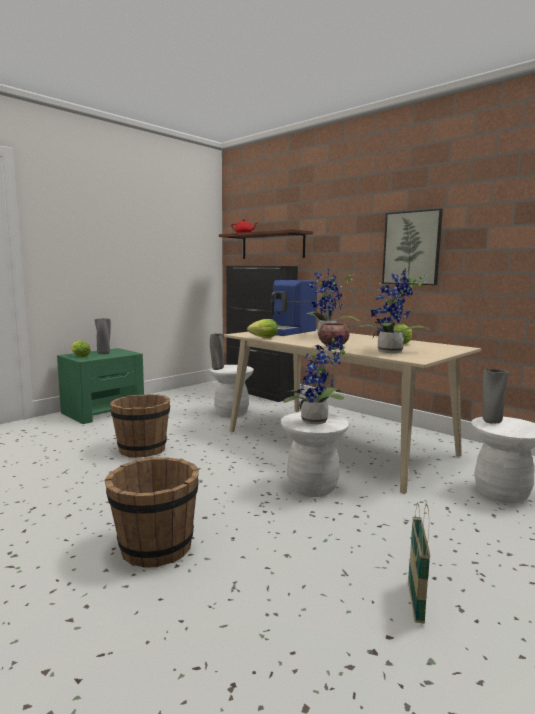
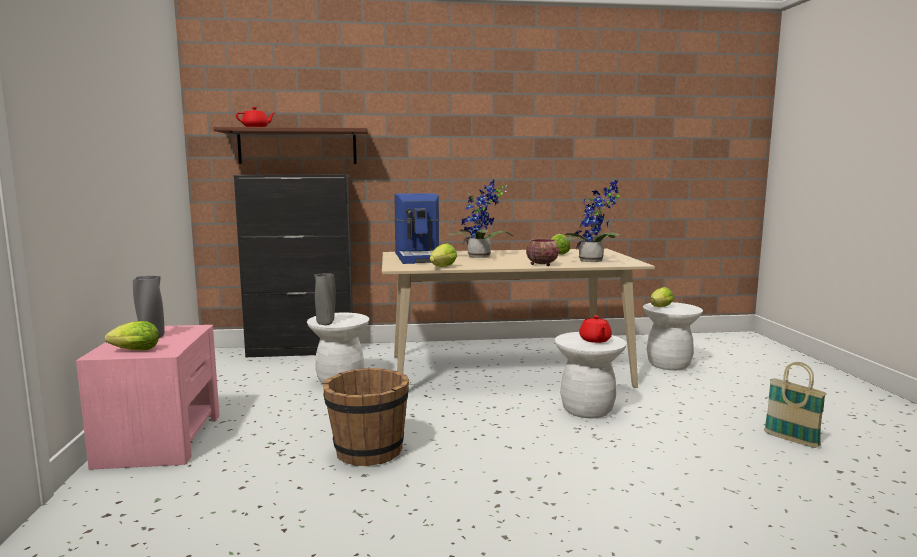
camera: 50 degrees left, 0 degrees up
(104, 411) = (161, 439): green nightstand -> pink nightstand
(155, 547) = (635, 505): brown bucket -> none
(317, 422) = (595, 340): potted plant -> red teapot
(412, 248) = (502, 155): picture -> none
(490, 422) = (659, 308): grey vase -> lettuce

